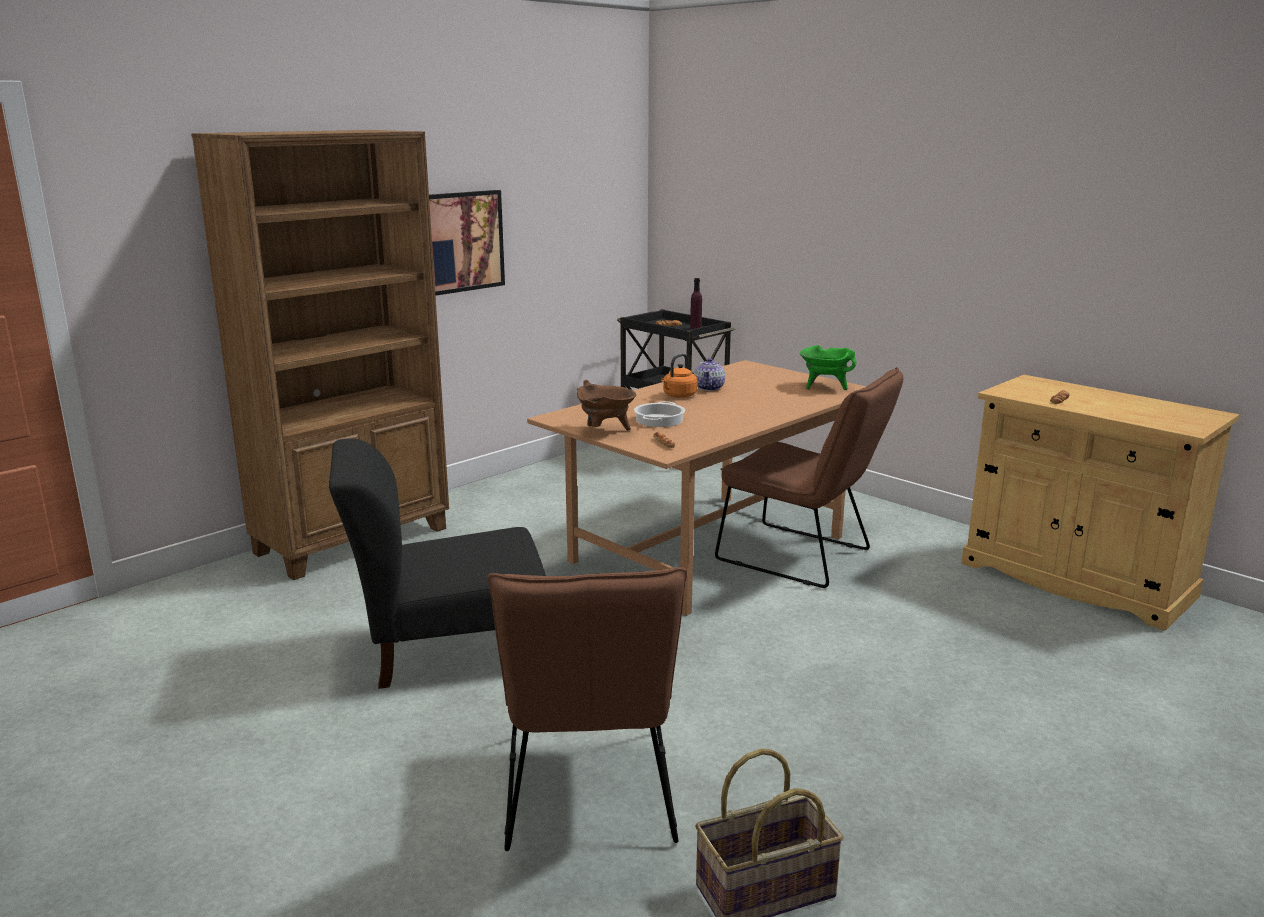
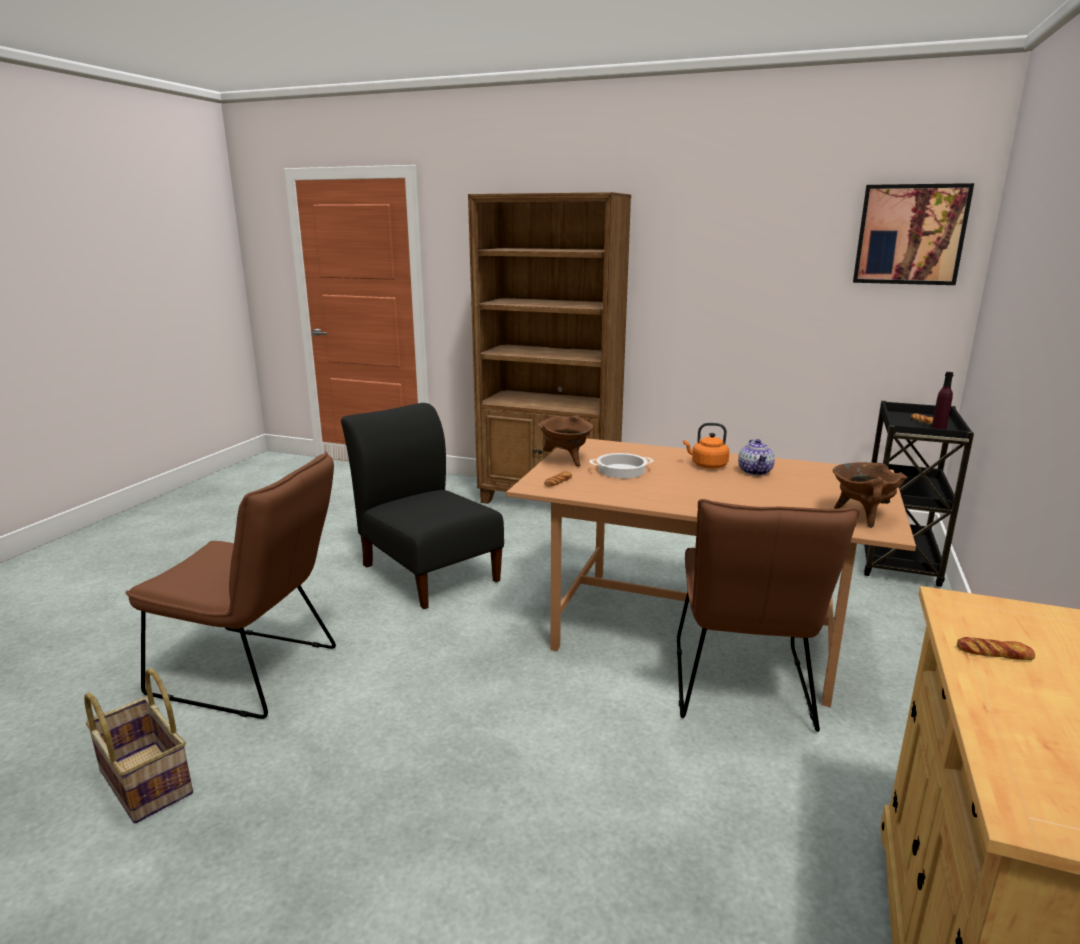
camera: 65 degrees right, 0 degrees up
(460, 242) = (709, 295): picture -> picture (910, 234)
(589, 799) = (255, 673): brown chair -> brown chair turned 135 degrees counterclockwise
(709, 388) = (755, 471): teapot -> teapot turned 75 degrees counterclockwise
(825, 387) = (862, 516): green cooking pot -> brown cooking pot

